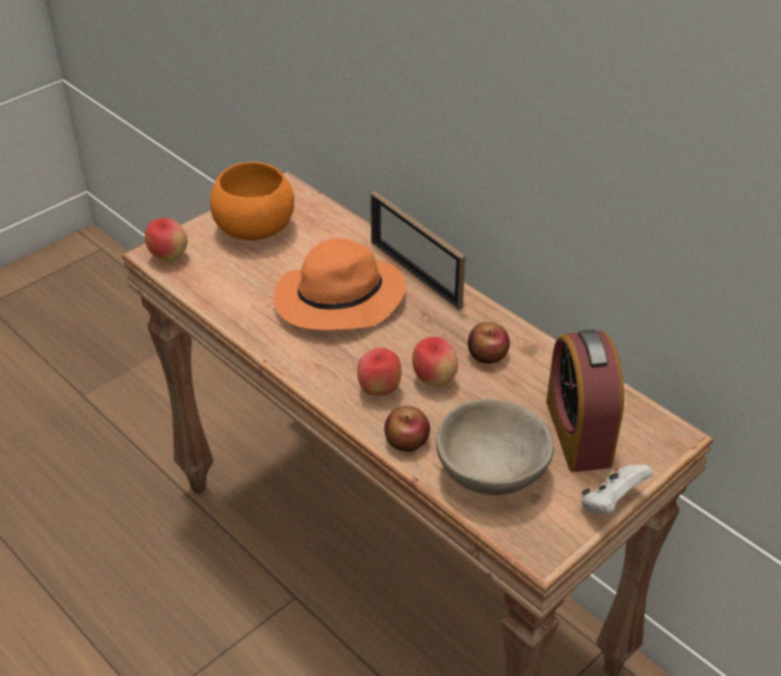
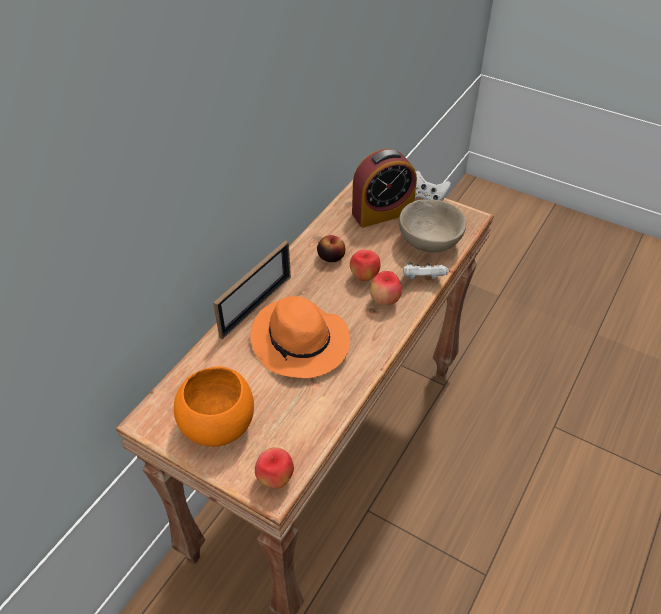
camera: 105 degrees left, 5 degrees up
(407, 440) = (422, 280): apple -> white game controller

